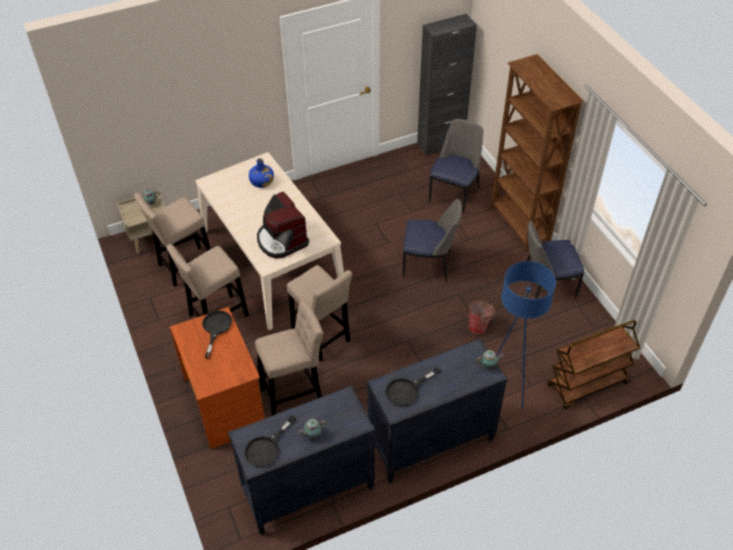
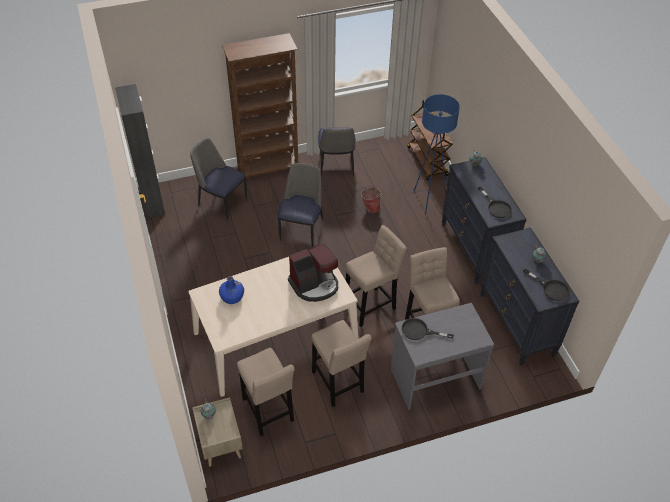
camera: 85 degrees left, 0 degrees up
(225, 403) = (435, 377): brown desk -> grey desk

